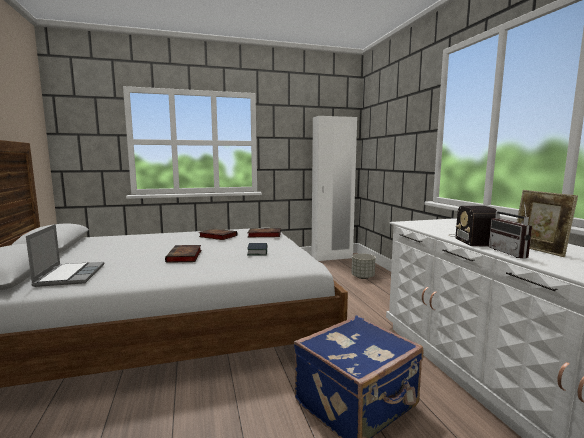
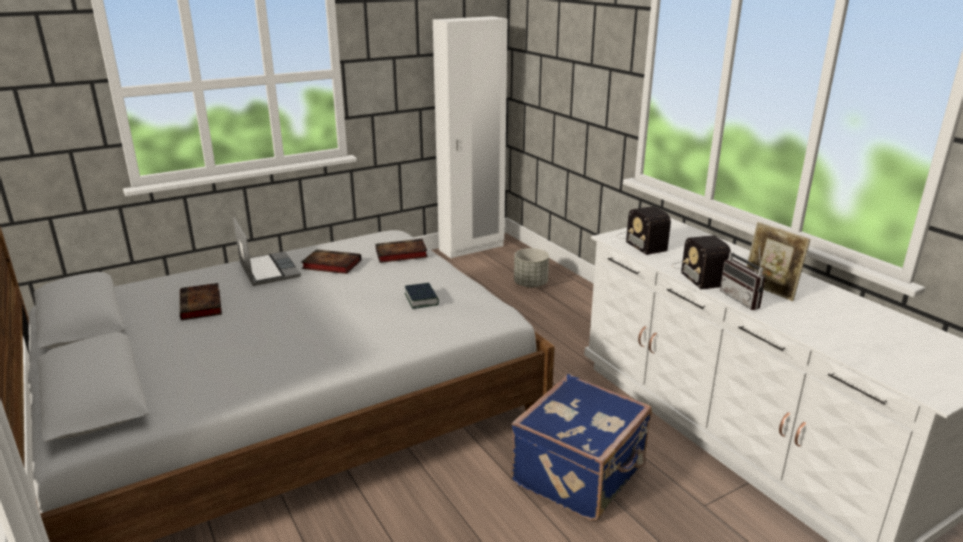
camera: 15 degrees left, 15 degrees up
(70, 275) = (192, 380): laptop -> laptop (268, 270)
(184, 256) = (323, 321): book -> book (201, 305)
(427, 225) = (641, 241): none -> radio

